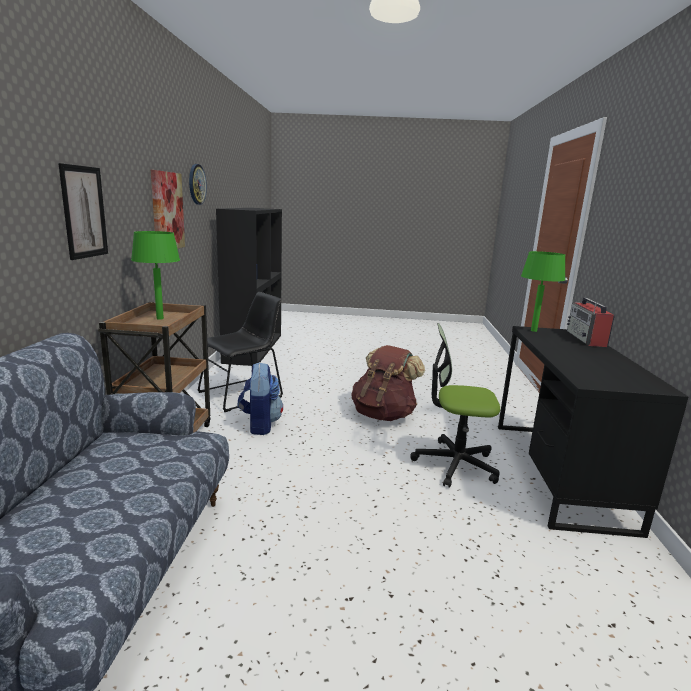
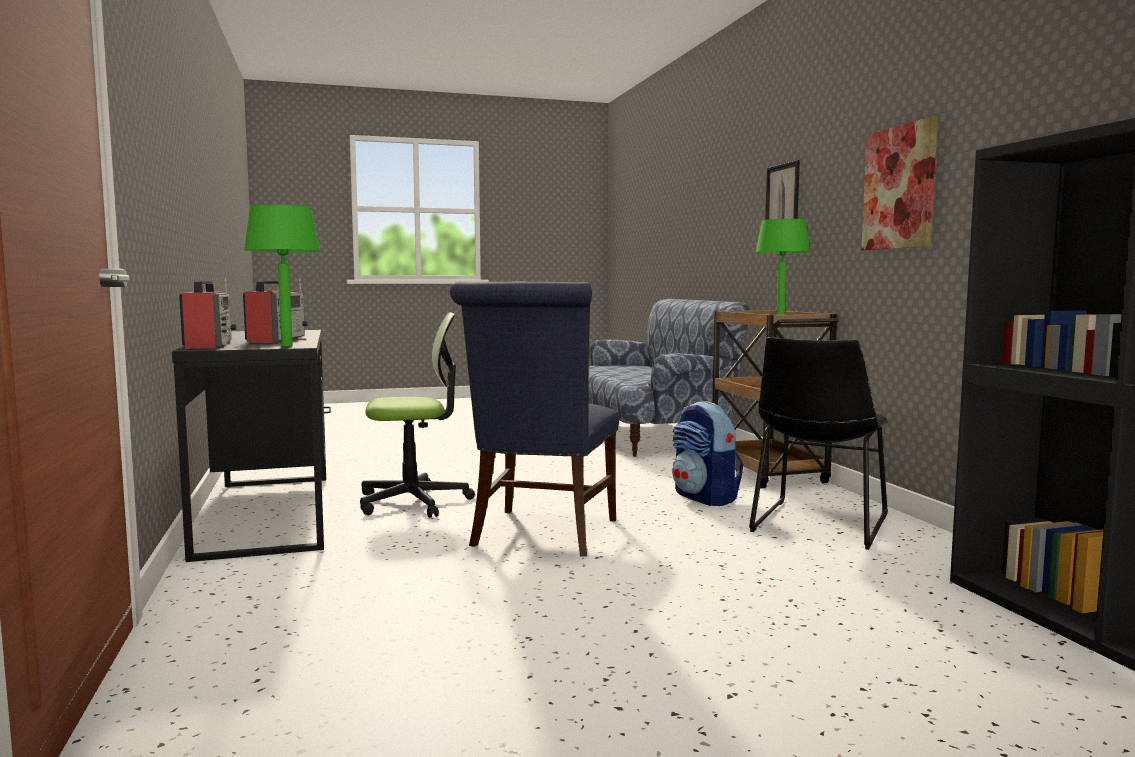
camera: 160 degrees right, 10 degrees down
(196, 184) = (1008, 115): wall clock -> none
(384, 415) = (541, 535): brown backpack -> blue chair
(561, 346) = (277, 339): none -> radio

